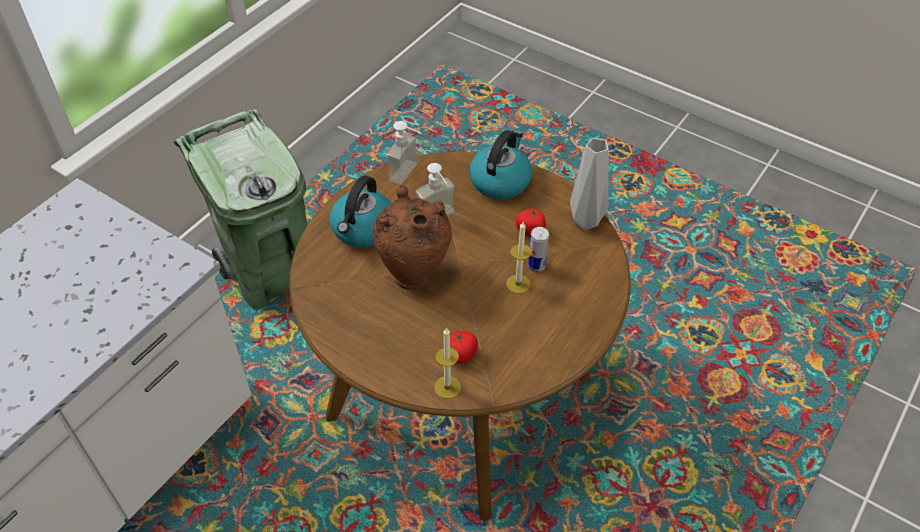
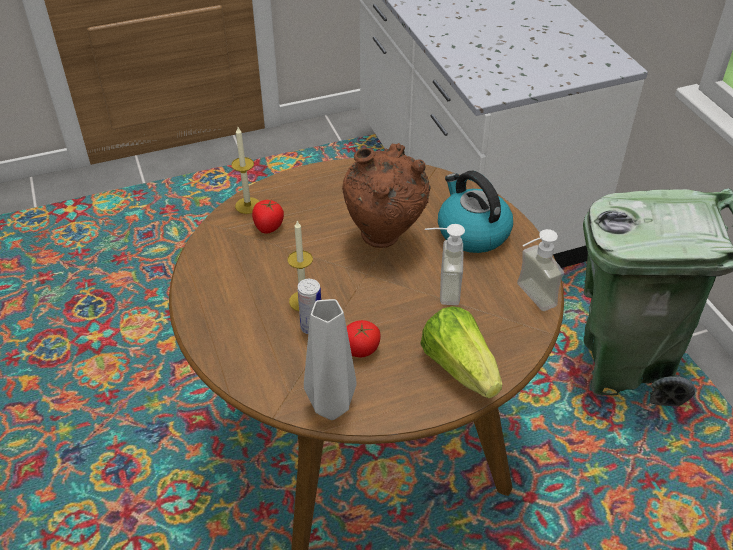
camera: 125 degrees right, 5 degrees down
(500, 181) = (459, 368): kettle -> lettuce

